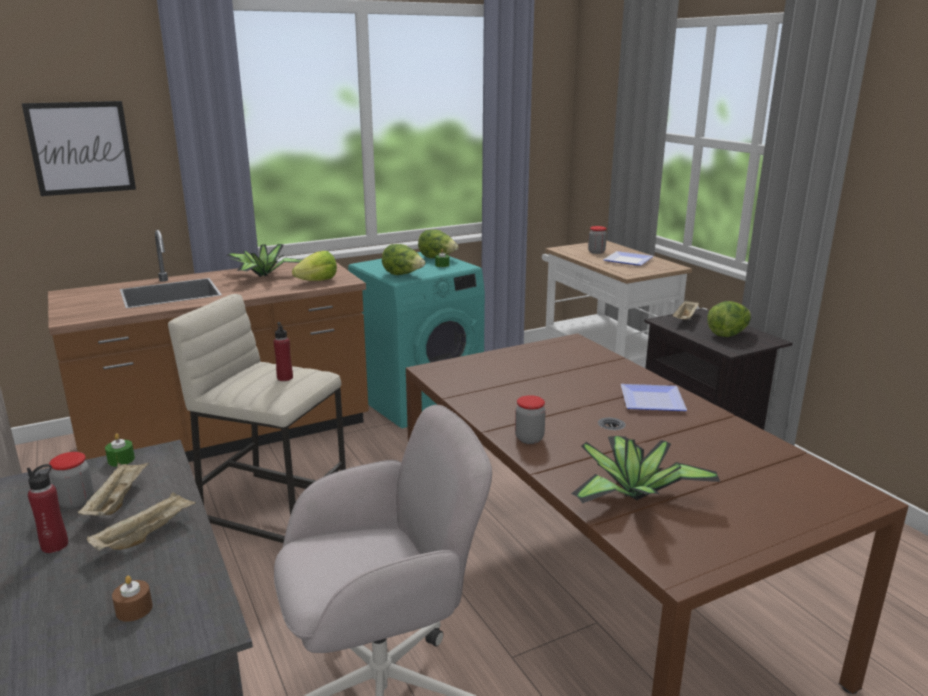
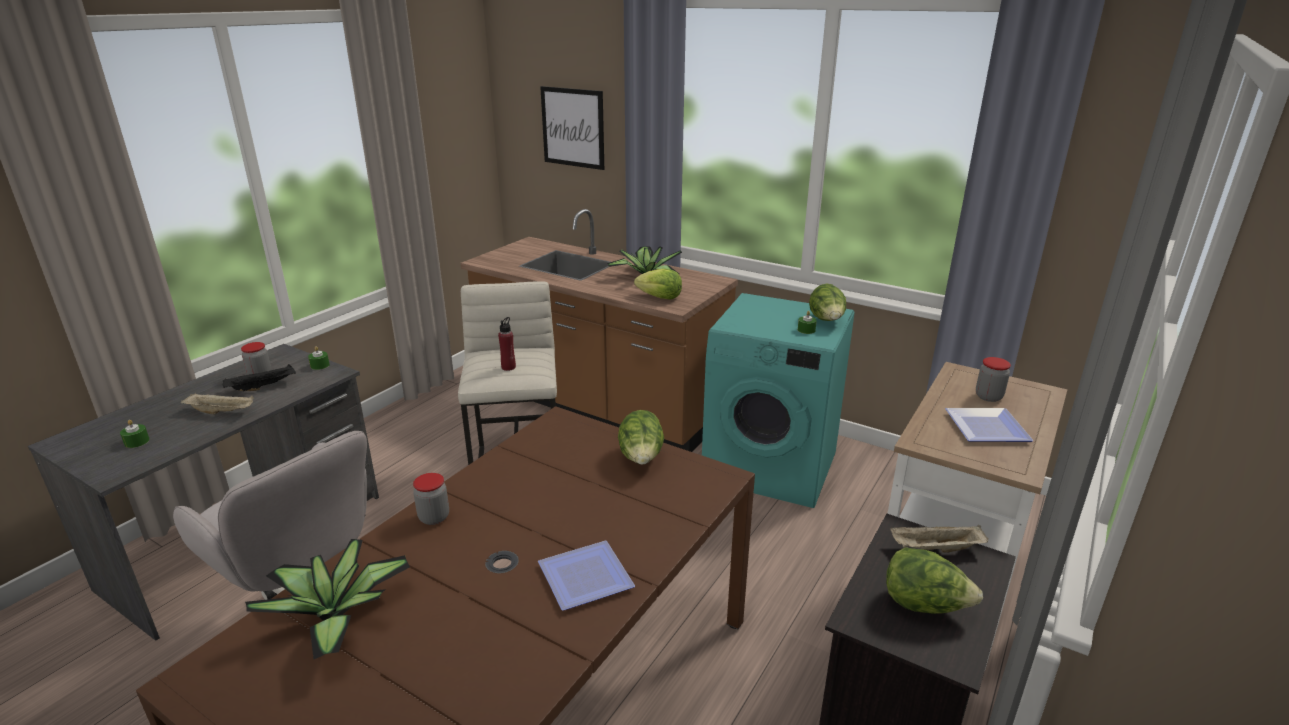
camera: 60 degrees right, 5 degrees up
(55, 545) = (207, 391): red bottle -> none
(117, 501) = (263, 387): beige tray -> black tray
(134, 609) = (137, 442): brown candle -> green candle
(403, 275) = (743, 323): lettuce -> lettuce (641, 459)

